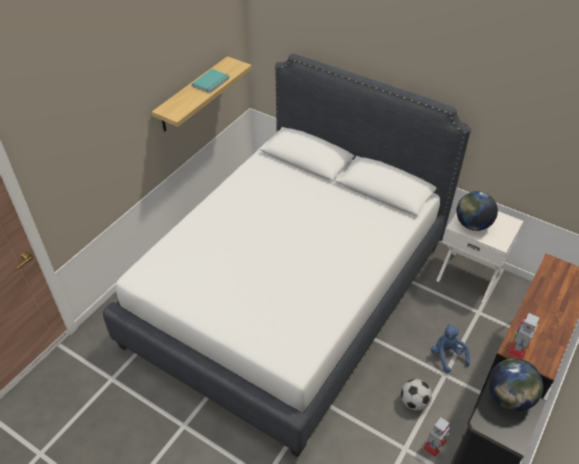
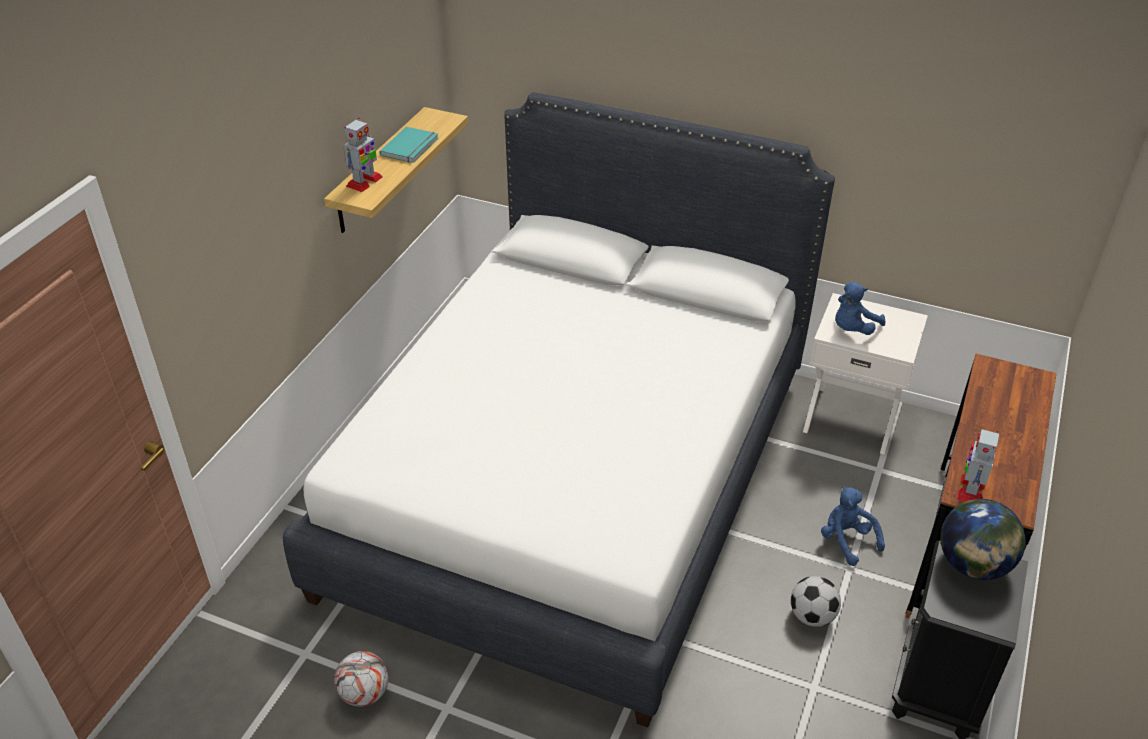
camera: 10 degrees left, 5 degrees down
(139, 409) = (365, 694): none -> football
(434, 444) = (859, 674): toy robot -> toy robot (364, 182)
(472, 224) = (852, 329): globe -> blue plush toy

